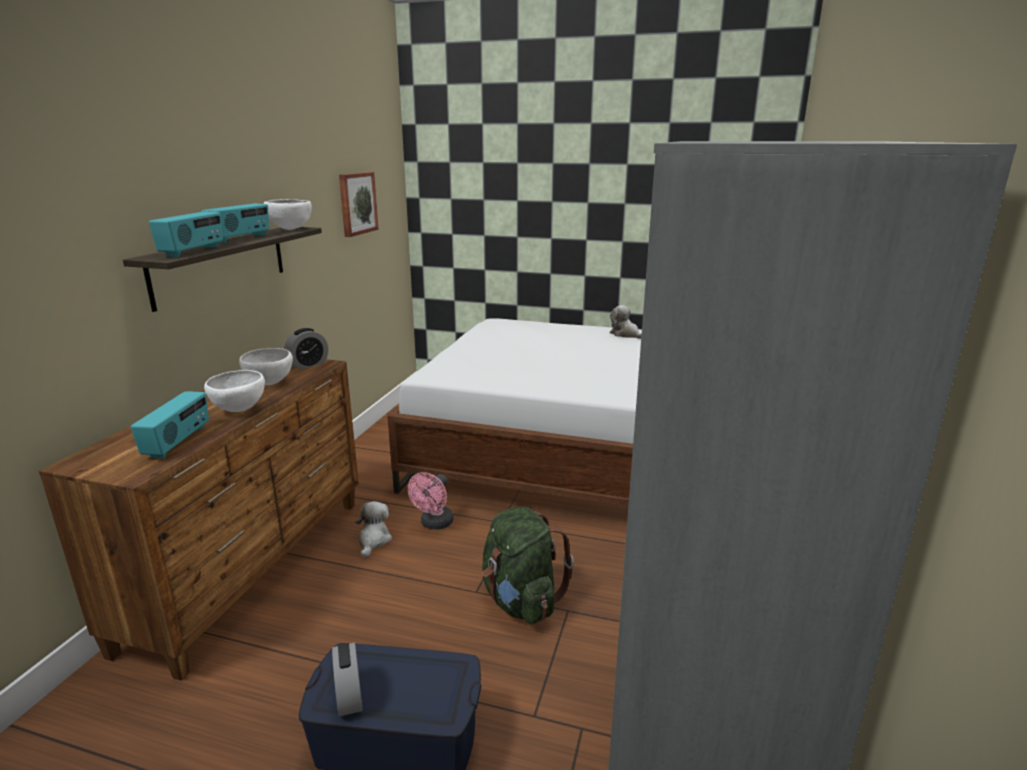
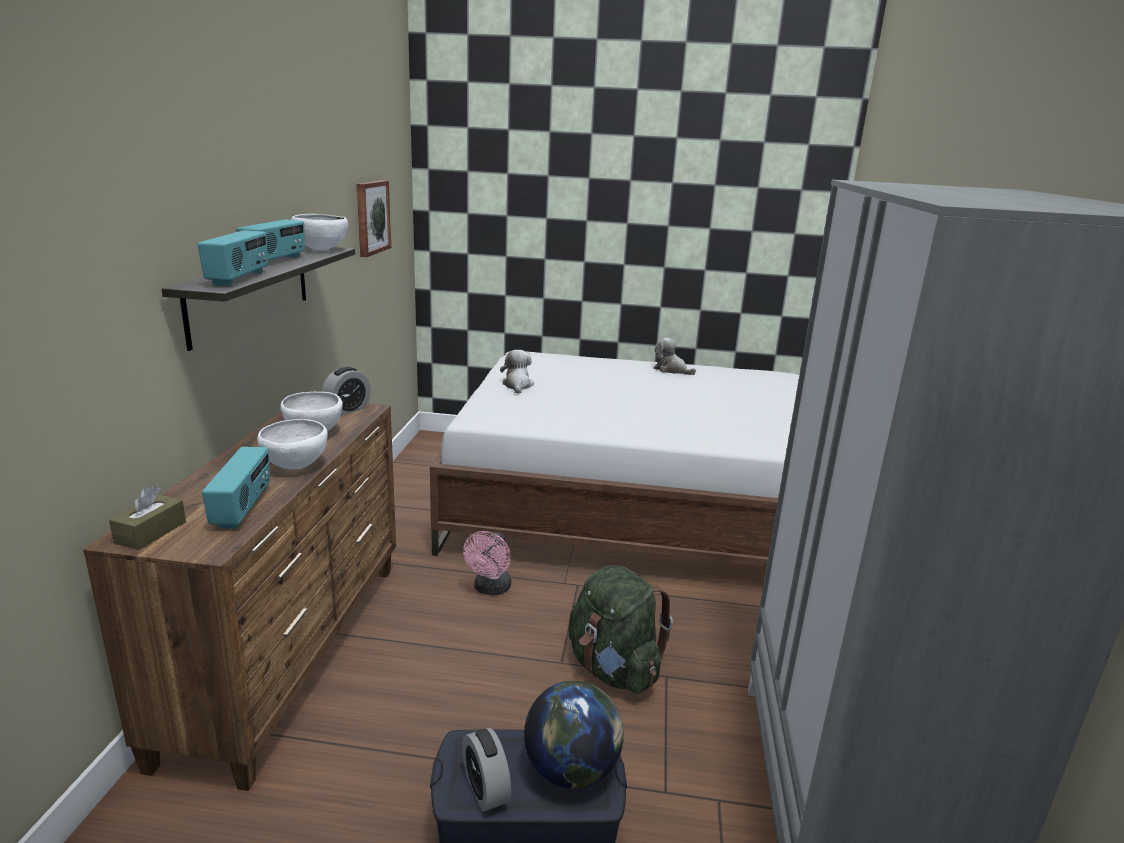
camera: 10 degrees left, 0 degrees up
(96, 459) = (150, 532): none -> brown tissue box
(373, 540) = (426, 611): plush toy -> plush toy (517, 385)
(431, 687) = (572, 770): none -> globe

